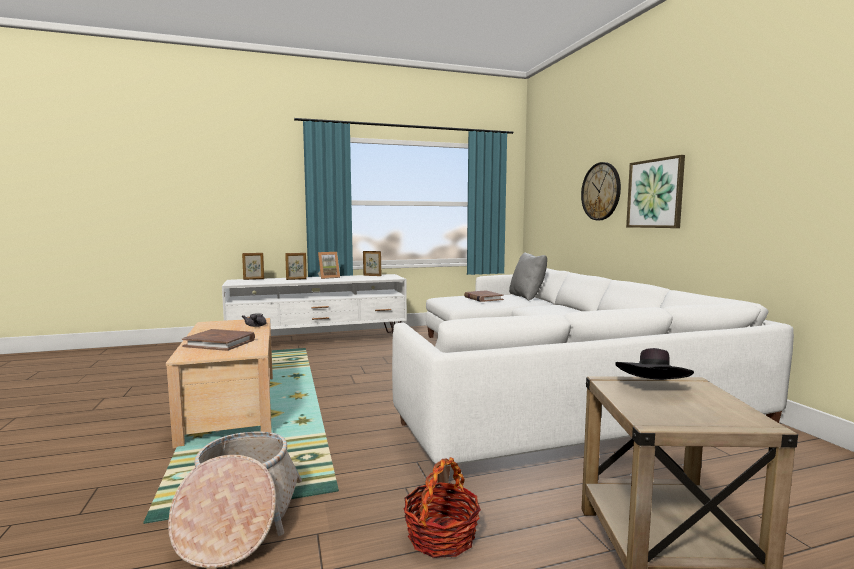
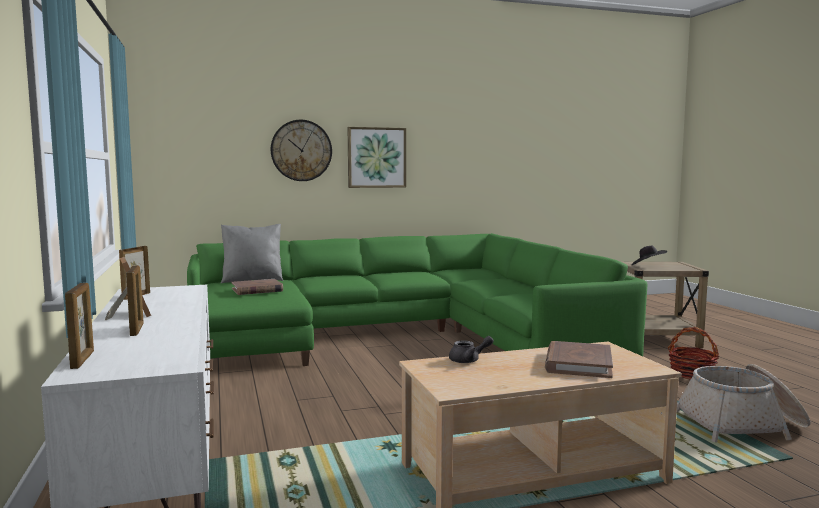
camera: 90 degrees left, 0 degrees up
(553, 377) = (400, 336): white sofa -> green sofa

